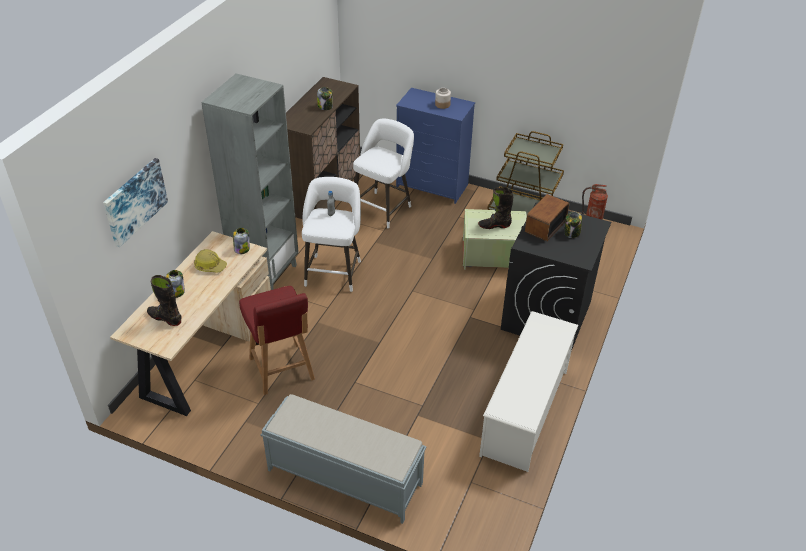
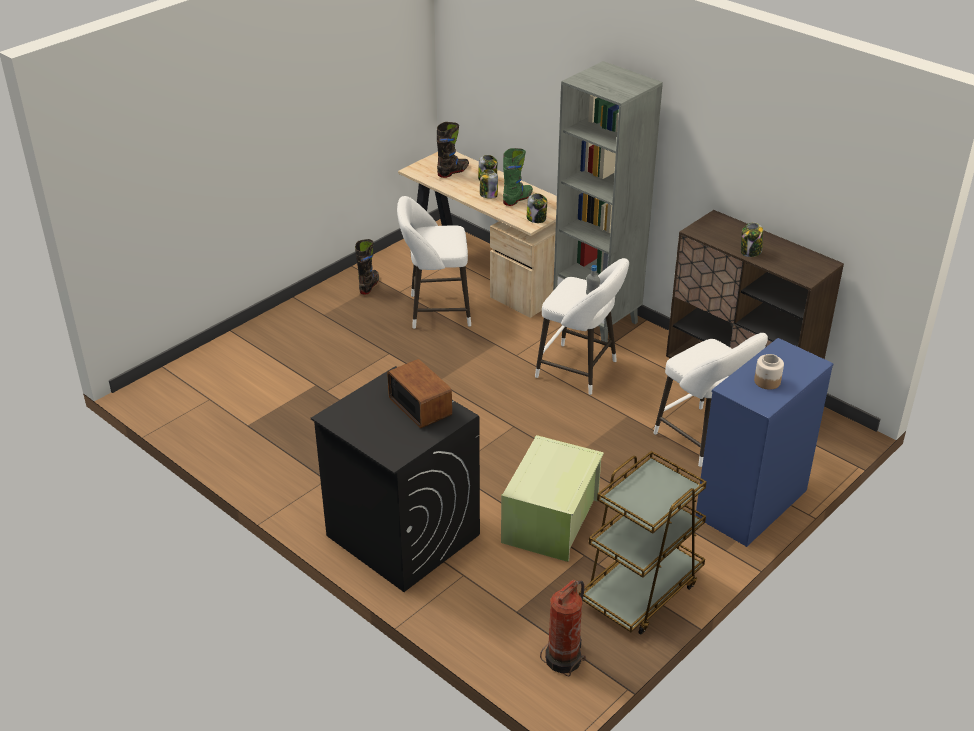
camera: 110 degrees right, 5 degrees down
(134, 201) = (509, 72): picture -> none
(210, 266) = (517, 199): hard hat -> green boot
(282, 370) = (435, 311): red chair -> white stool
(343, 476) = (277, 325): grey bench -> none
(494, 225) = (550, 470): black boot -> black boot (369, 285)
(525, 412) = (264, 463): white shoe rack -> none
(572, 233) = (392, 425): jar -> jar (488, 195)

